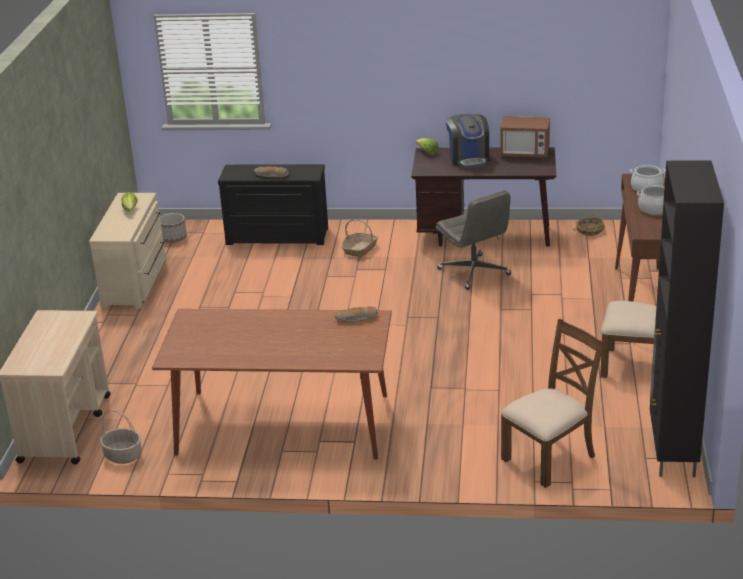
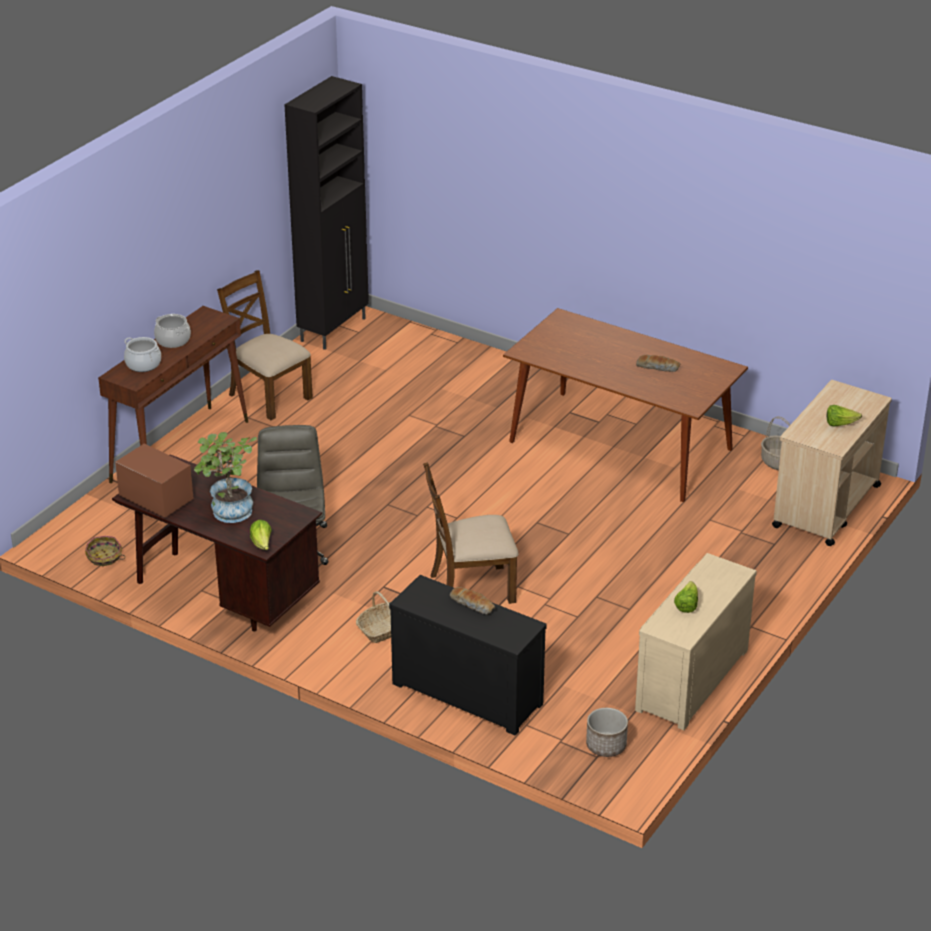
camera: 155 degrees left, 5 degrees up
(44, 335) = (840, 424): none -> lettuce
(357, 319) = (540, 355): bread -> bread (658, 367)
(468, 159) = (229, 514): coffee machine -> potted plant
(550, 457) = (427, 353): brown chair -> brown chair (471, 588)

